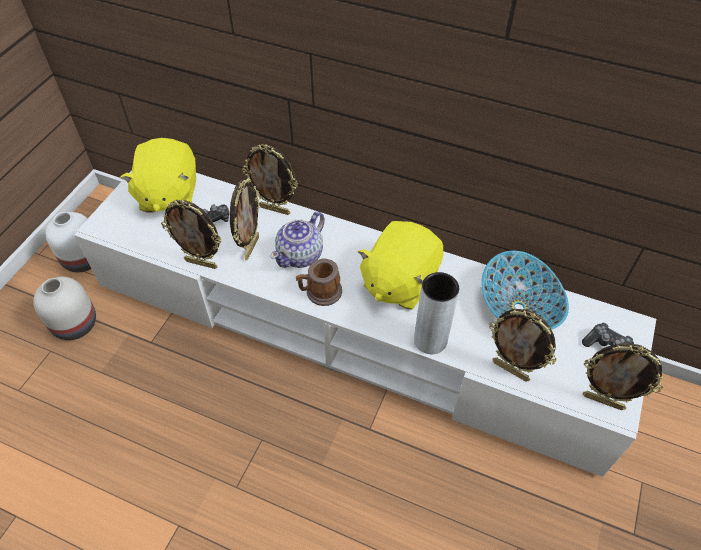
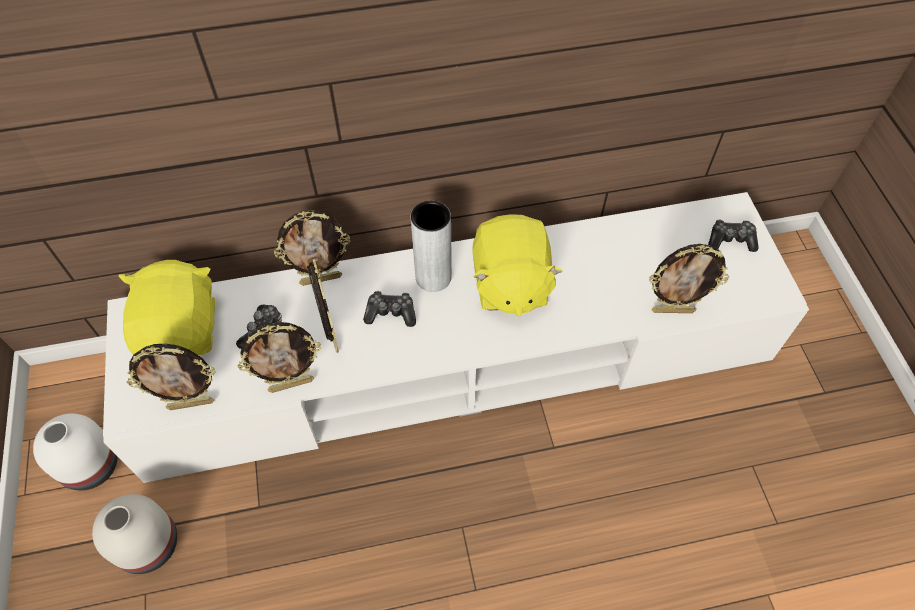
camera: 35 degrees left, 5 degrees up
(168, 195) = (182, 330): yellow plush toy -> yellow plush toy turned 150 degrees counterclockwise
(301, 255) = (391, 313): teapot -> game controller
(320, 292) = (443, 341): mug -> none
(430, 340) = (584, 325): grey vase -> grey vase (433, 277)
(519, 307) = (634, 246): bowl -> none
(603, 401) = (763, 291): picture frame -> picture frame (191, 403)

